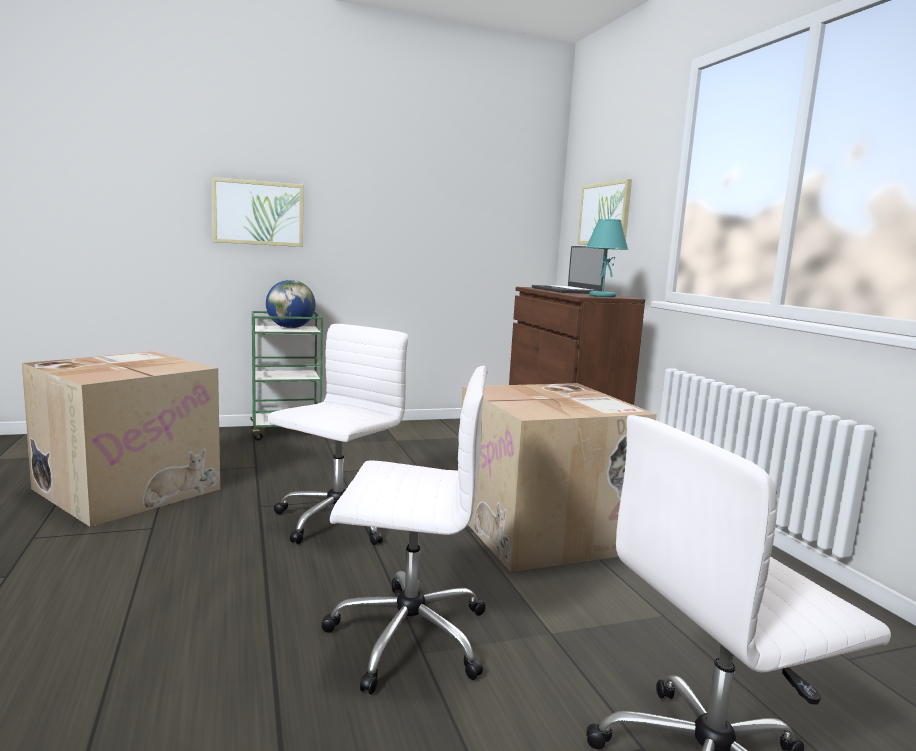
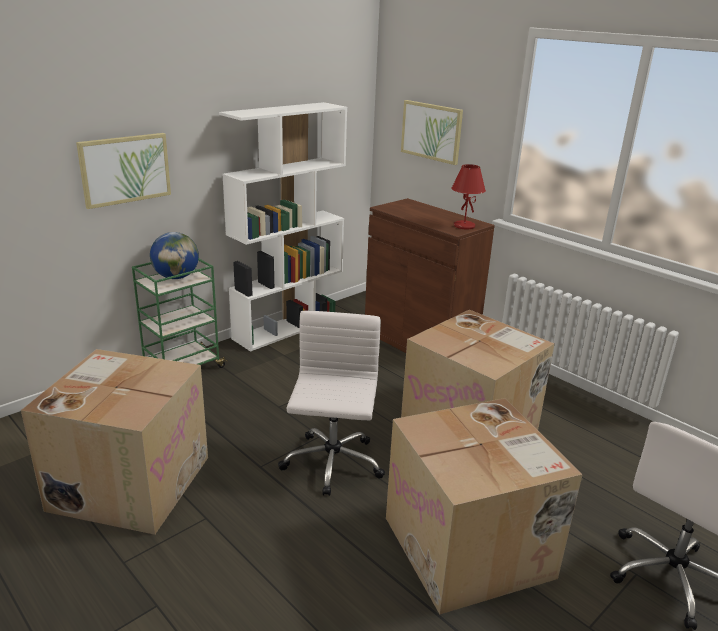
camera: 25 degrees left, 15 degrees up
(406, 635) = (470, 548): white office chair -> cardboard box
(426, 425) = (288, 327): none -> white bookcase
(566, 290) = (420, 212): laptop -> none
(601, 296) = (463, 226): turquoise table lamp -> red table lamp

